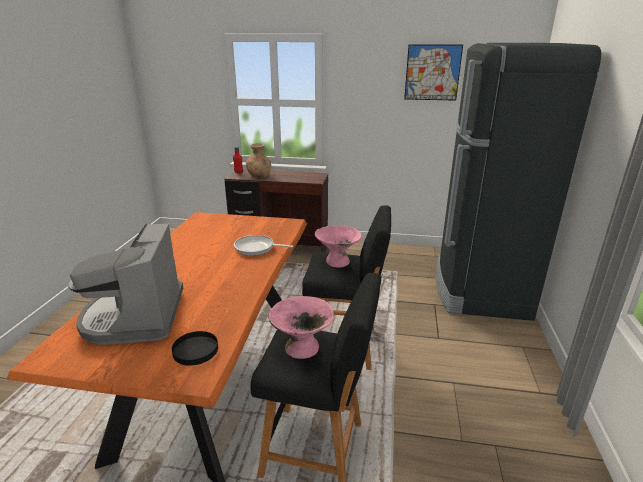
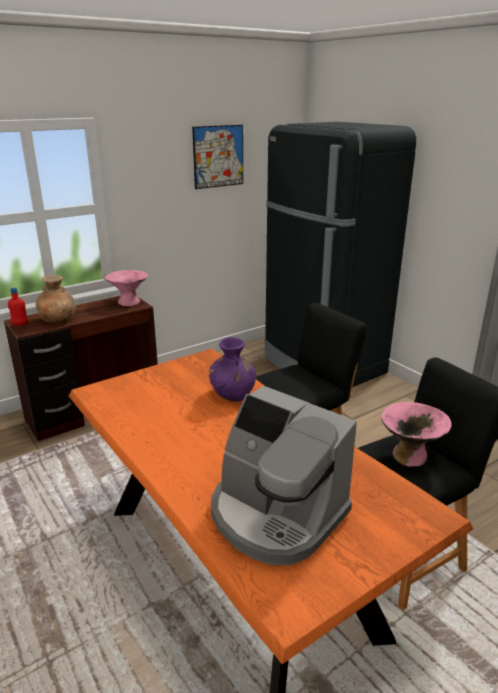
camera: 45 degrees left, 0 degrees up
(196, 350) = (387, 500): black plate -> none
(256, 248) = (233, 394): frying pan -> purple vase
(337, 261) = (294, 377): pink bowl -> pink bowl (129, 302)

